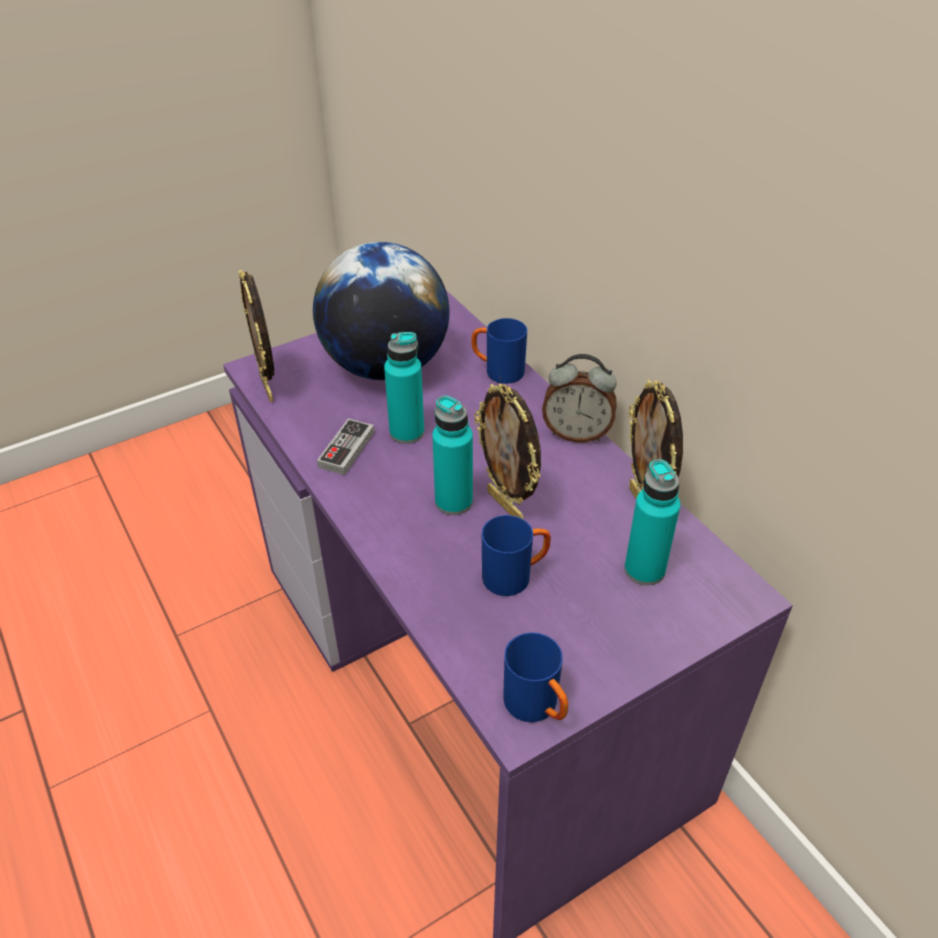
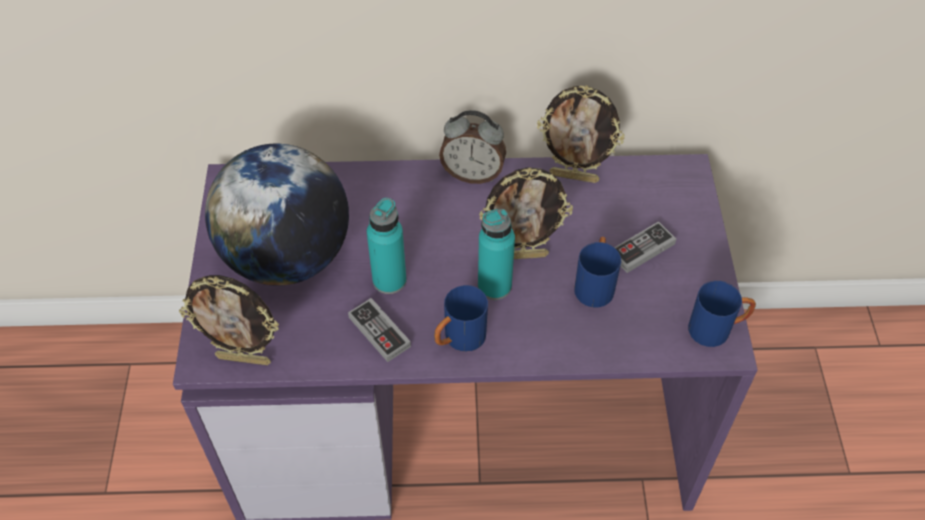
camera: 60 degrees left, 10 degrees up
(497, 371) = (359, 184): blue mug -> blue mug (459, 340)
(576, 433) = (473, 174): alarm clock -> alarm clock turned 60 degrees clockwise
(595, 597) = (642, 249): none -> game controller
(644, 570) = (634, 210): turquoise bottle -> none

